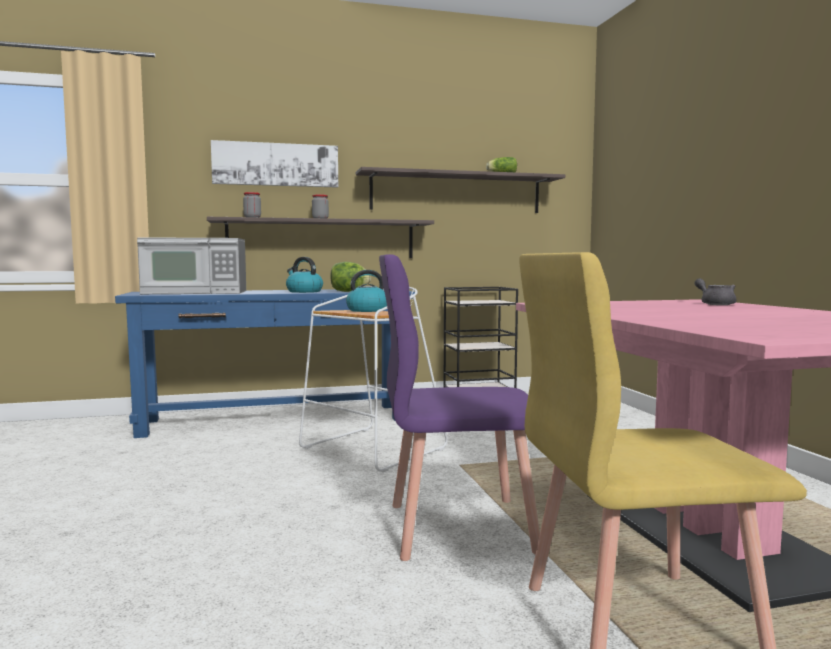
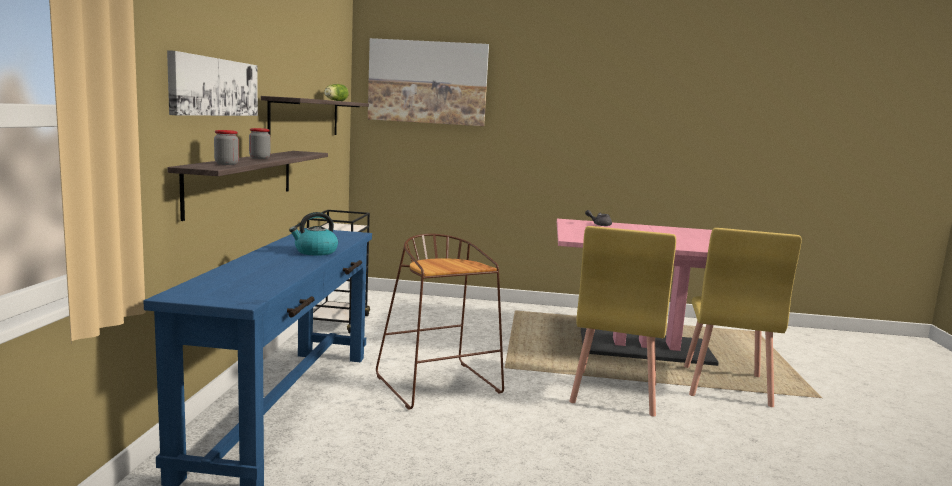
camera: 70 degrees left, 5 degrees up
(195, 292) = (251, 279): microwave -> none
(349, 291) = (339, 243): lettuce -> none
(368, 310) = (442, 262): kettle -> none
(372, 450) = (440, 386): white stool -> brown stool
(458, 527) = (613, 393): purple chair -> yellow chair
(642, 137) = (428, 82): none -> picture

